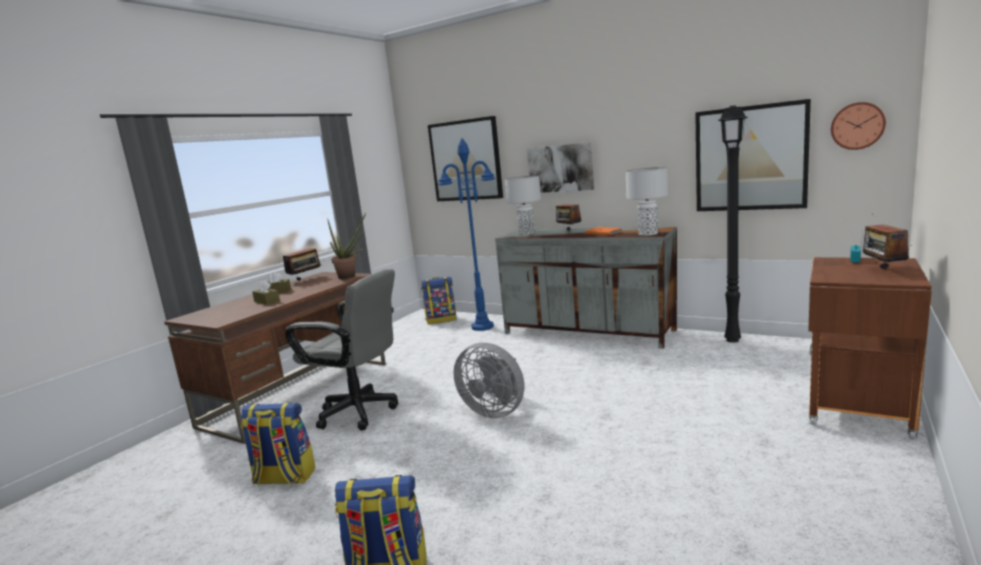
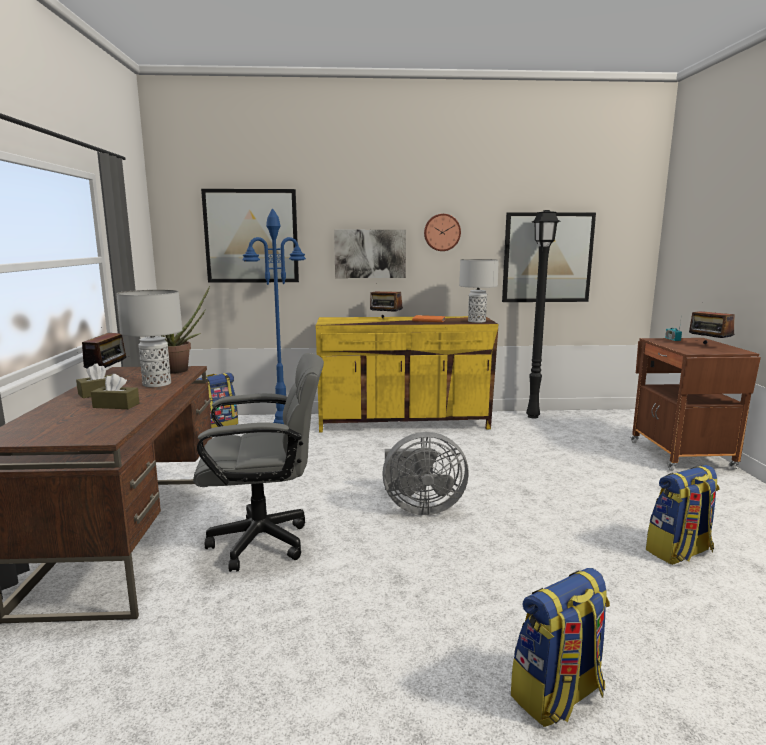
camera: 35 degrees left, 0 degrees up
(283, 478) = (269, 642): backpack -> backpack (679, 552)
(526, 233) = (341, 320): white table lamp -> white table lamp (156, 383)
(588, 332) = (404, 422): grey cabinet -> yellow cabinet
(857, 126) = (623, 238): wall clock -> wall clock (442, 232)

